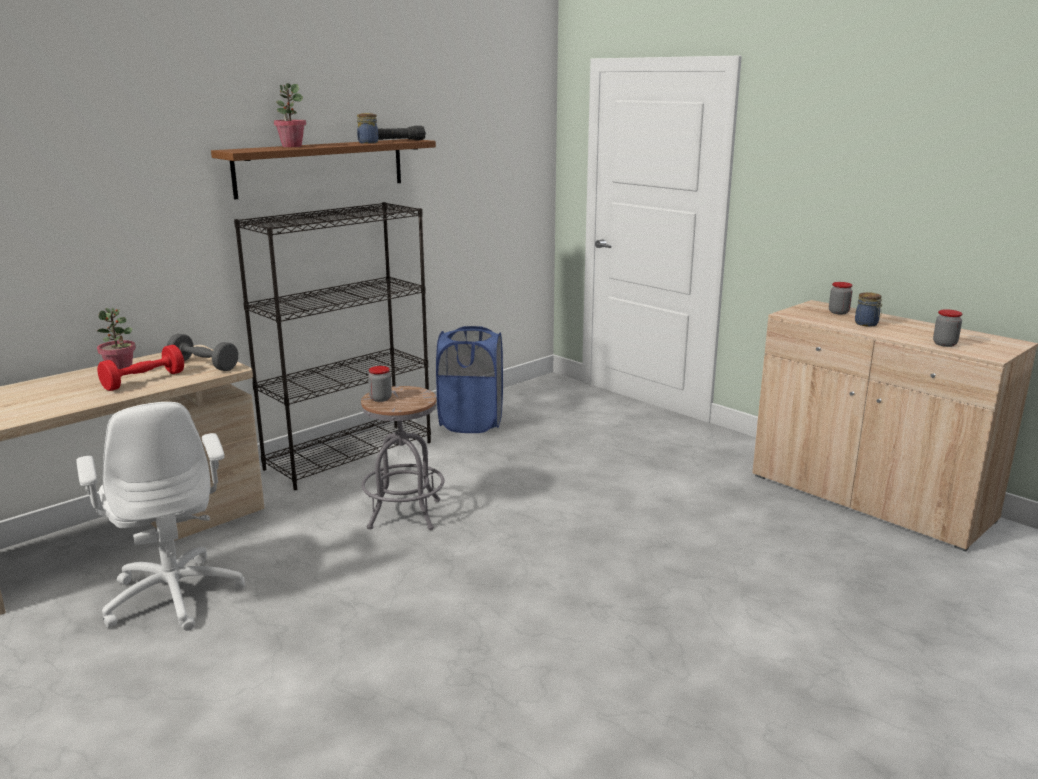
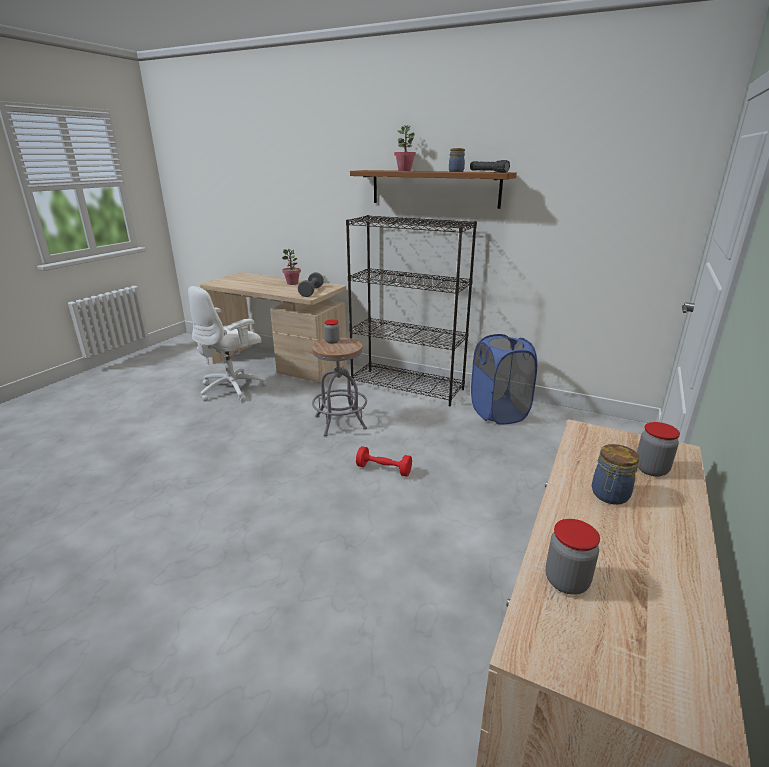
camera: 70 degrees right, 5 degrees up
(144, 381) = (281, 289): red dumbbell -> red dumbbell (383, 469)

